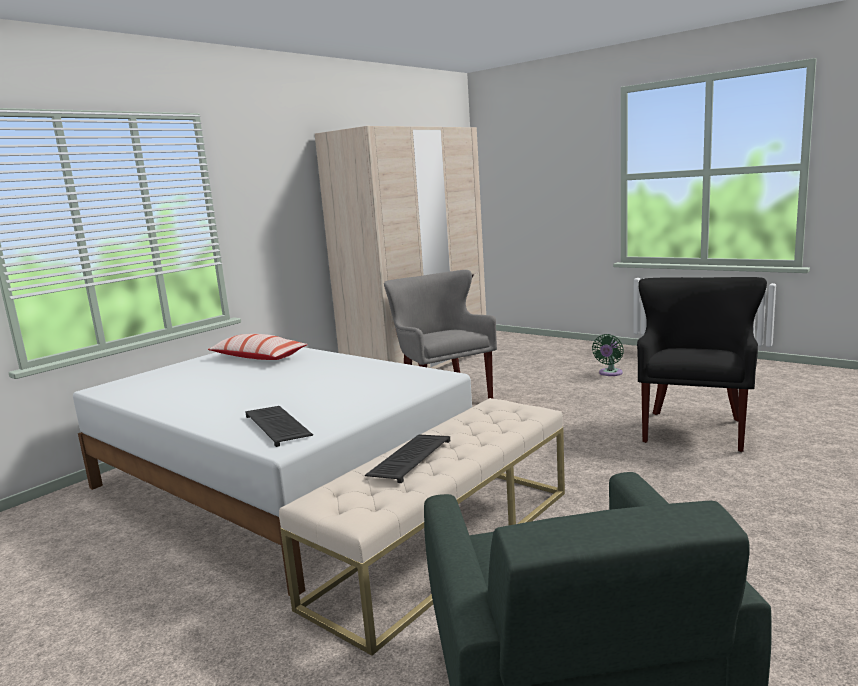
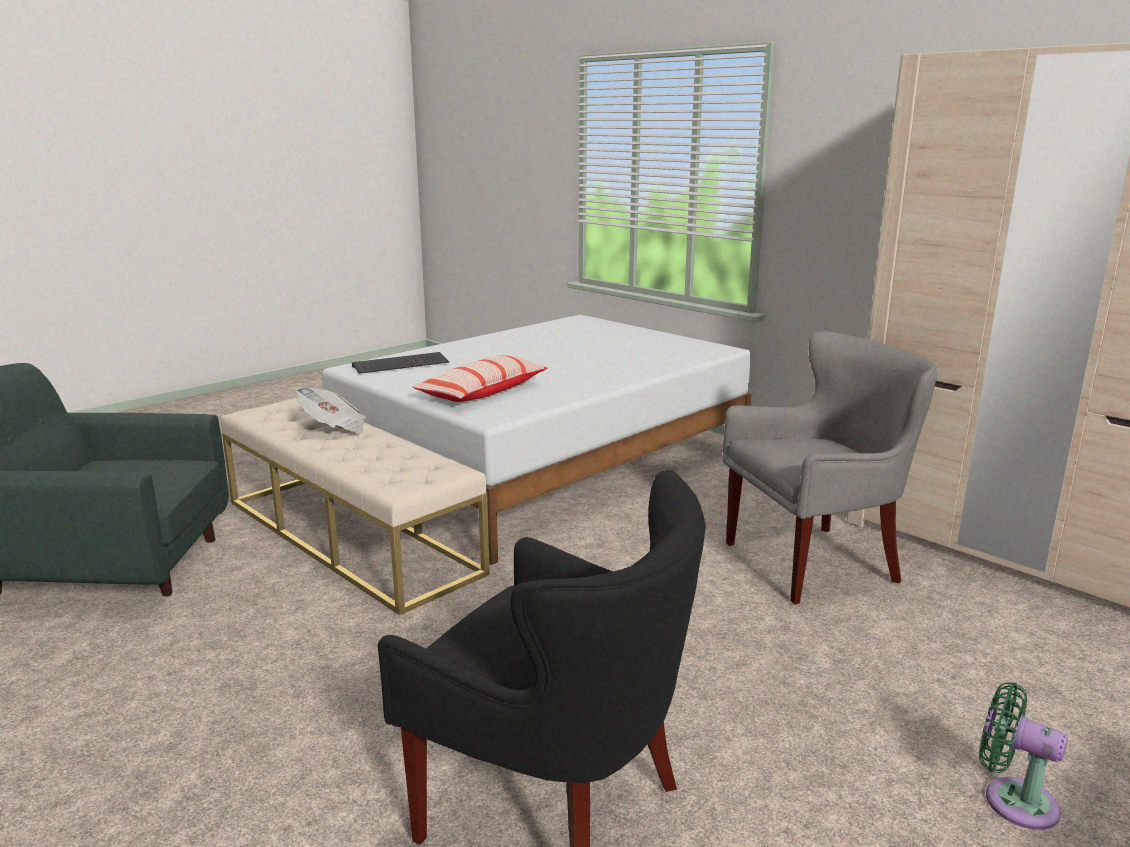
camera: 95 degrees right, 5 degrees up
(258, 357) = (651, 352): pillow -> pillow (483, 392)
(409, 458) = (334, 427): keyboard -> newspaper

